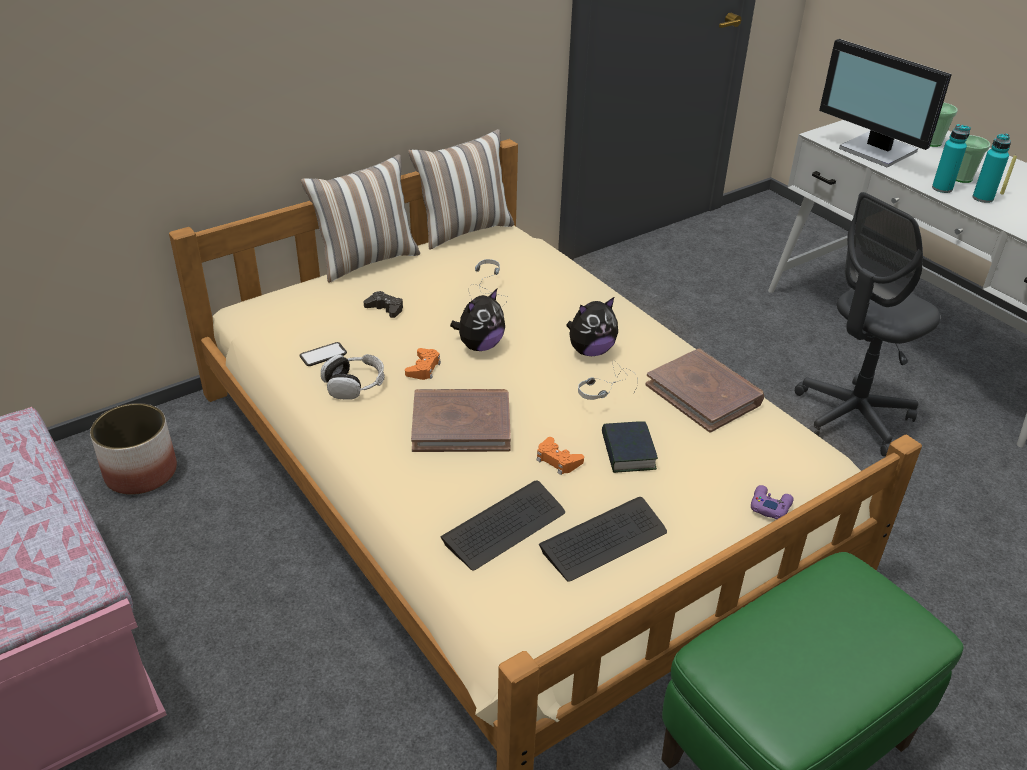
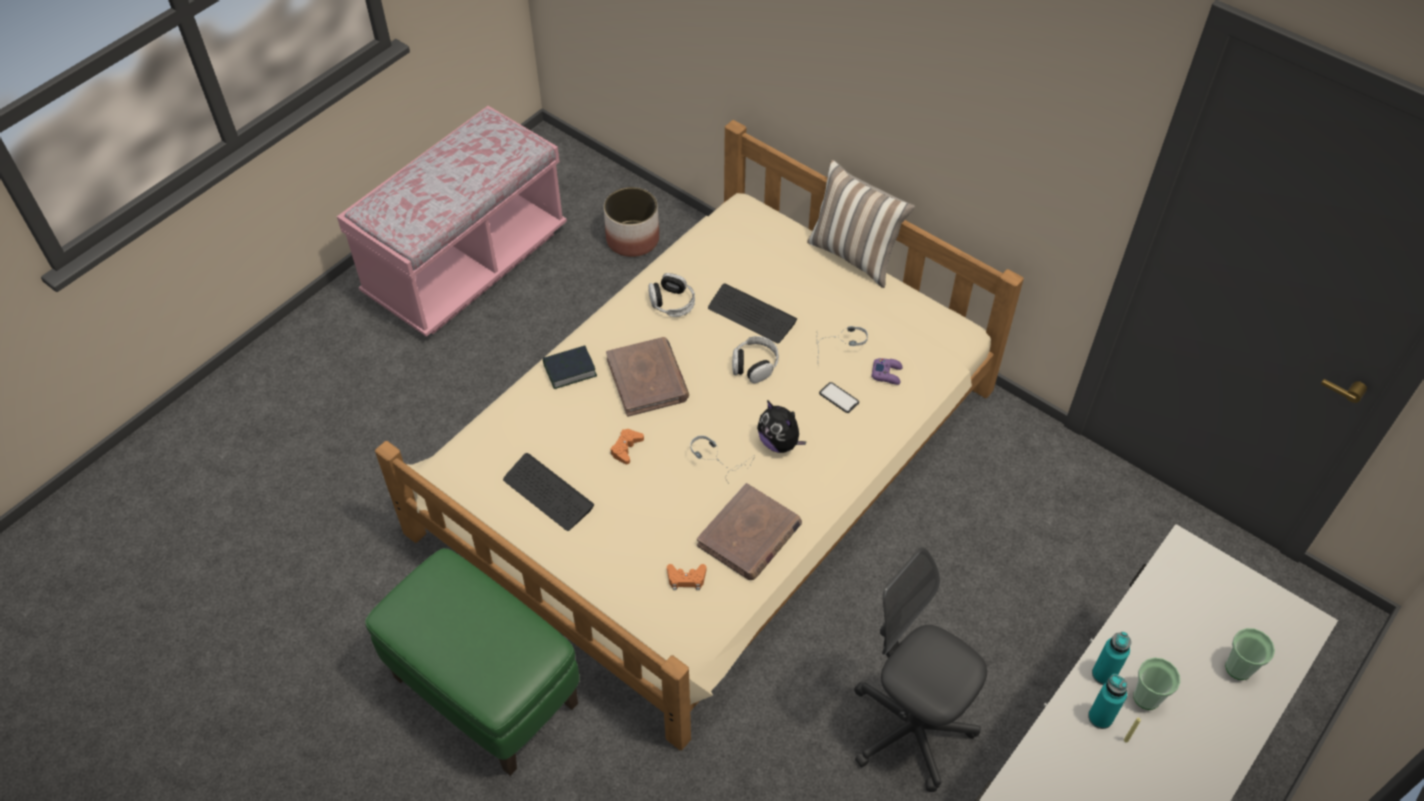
camera: 75 degrees right, 15 degrees up
(323, 355) = (701, 272): phone -> phone (839, 398)
(385, 309) = (780, 289): black game controller -> none
(423, 368) = (709, 337): orange game controller -> orange game controller (686, 579)
(463, 229) = (945, 306): pillow -> none
(479, 346) = (754, 365): plush toy -> headphones
(504, 527) = (545, 432): keyboard -> keyboard (751, 315)
(628, 452) = (651, 492): book -> book (569, 370)
(770, 506) = (618, 597): purple game controller -> purple game controller (887, 373)
(877, 151) = (1172, 606): monitor -> none

